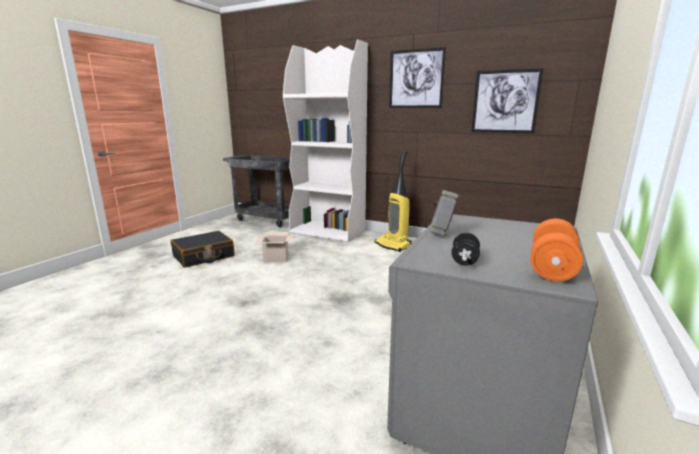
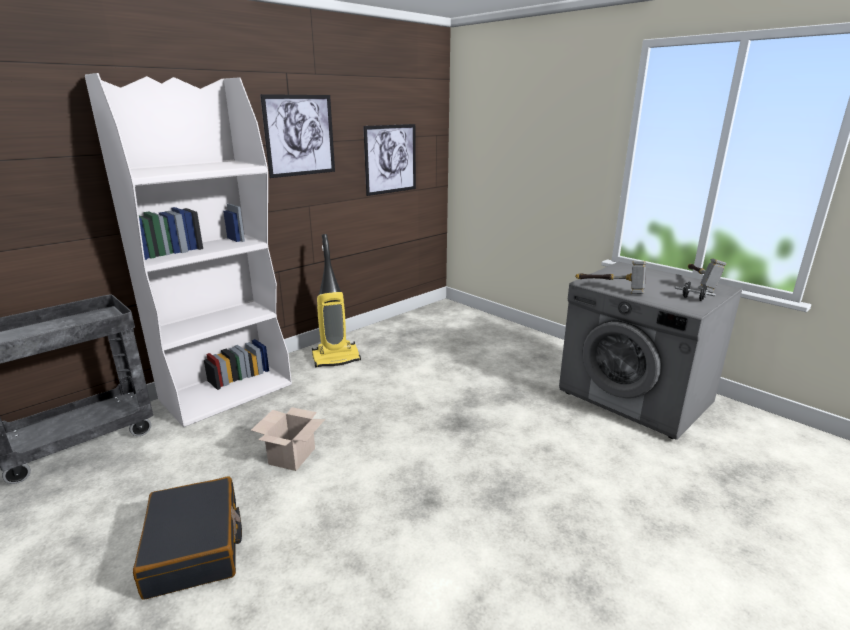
camera: 70 degrees left, 5 degrees up
(552, 267) = (699, 284): orange dumbbell -> hammer

